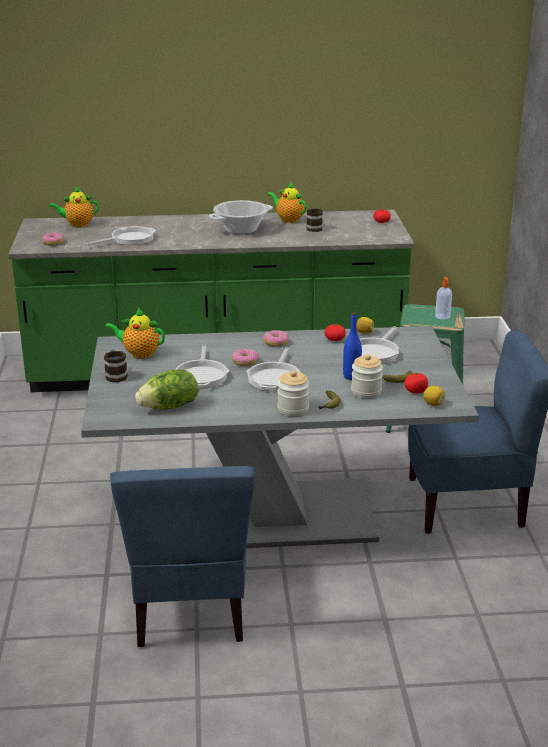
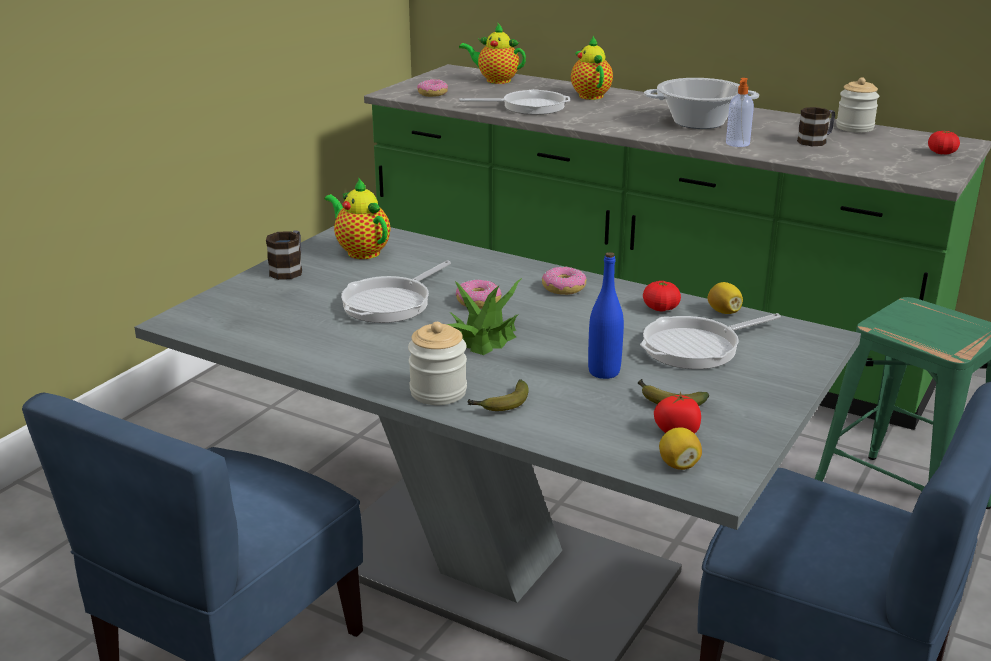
camera: 35 degrees right, 0 degrees up
(170, 407) = (282, 332): lettuce -> none
(275, 378) = (484, 337): frying pan -> potted plant
(288, 219) = (790, 123): teapot -> teapot (590, 95)
(366, 391) = (592, 403): jar -> jar (854, 127)
(442, 317) = (950, 332): soap dispenser -> soap dispenser (737, 144)

